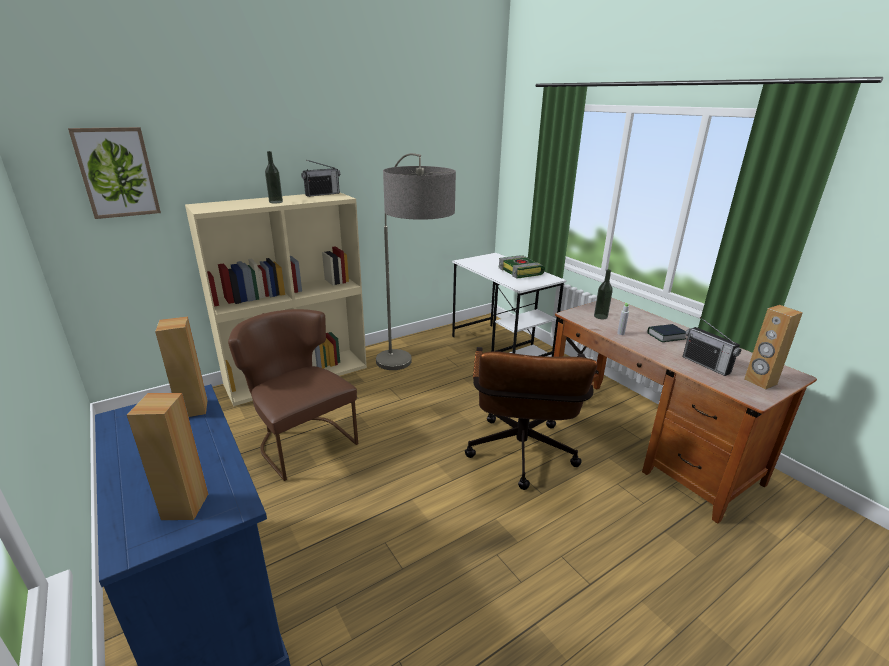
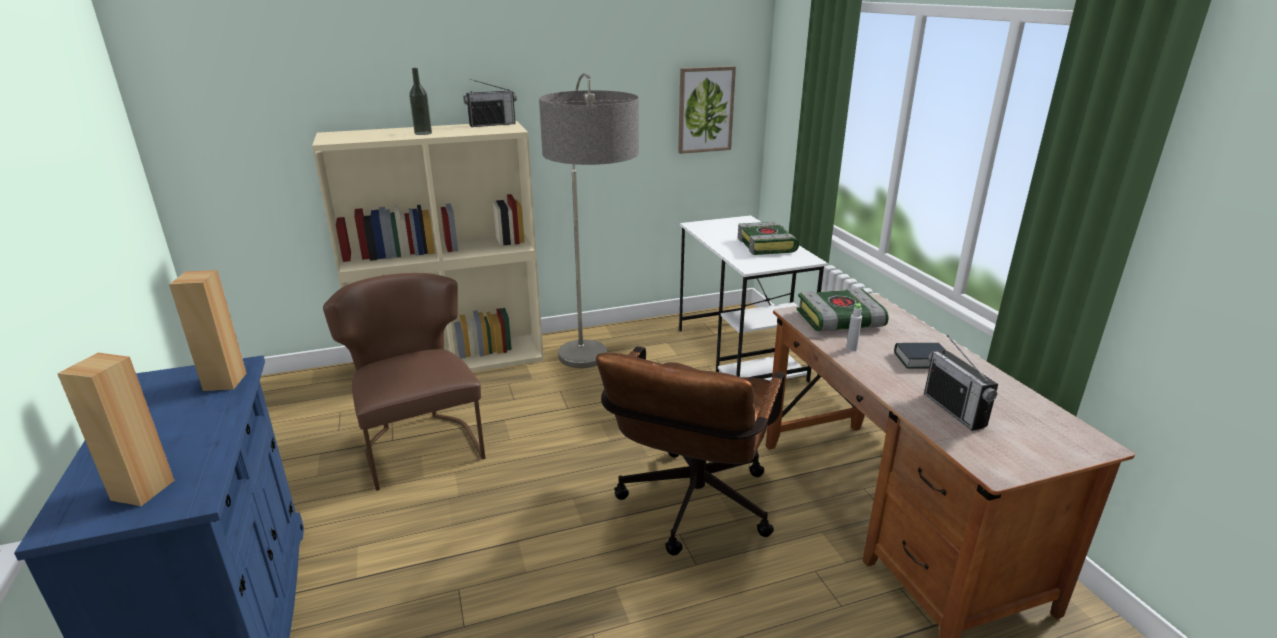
camera: 15 degrees right, 0 degrees up
(117, 173) = (238, 92): picture -> picture (705, 110)
(600, 316) = (839, 321): bottle -> book
(760, 382) = (1026, 447): brown speaker -> none

